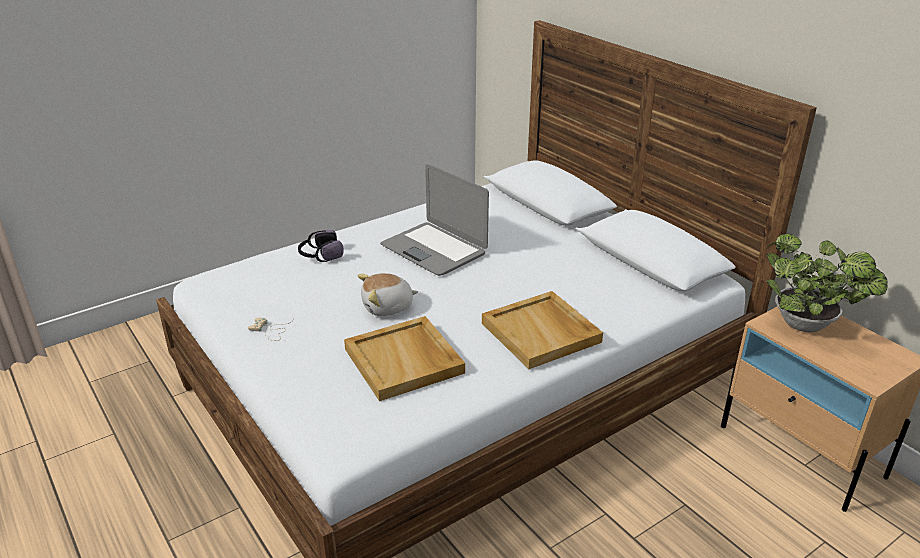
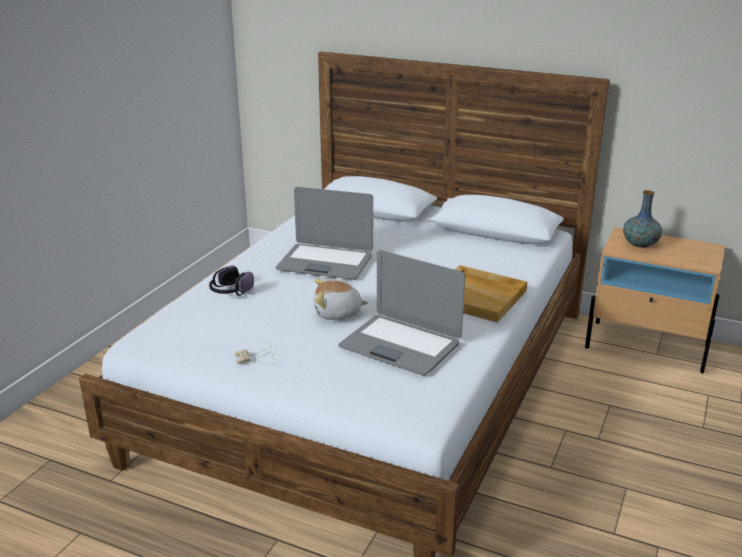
camera: 30 degrees left, 5 degrees down
(388, 307) = (338, 313): plush toy -> plush toy turned 45 degrees clockwise
(405, 361) = (400, 345): beige tray -> laptop
(807, 326) = (640, 244): potted plant -> vase

